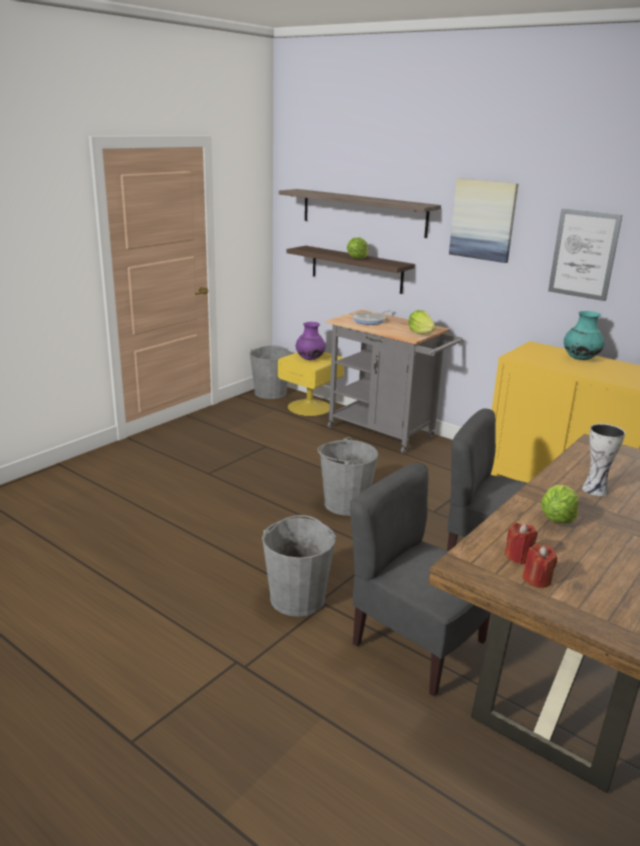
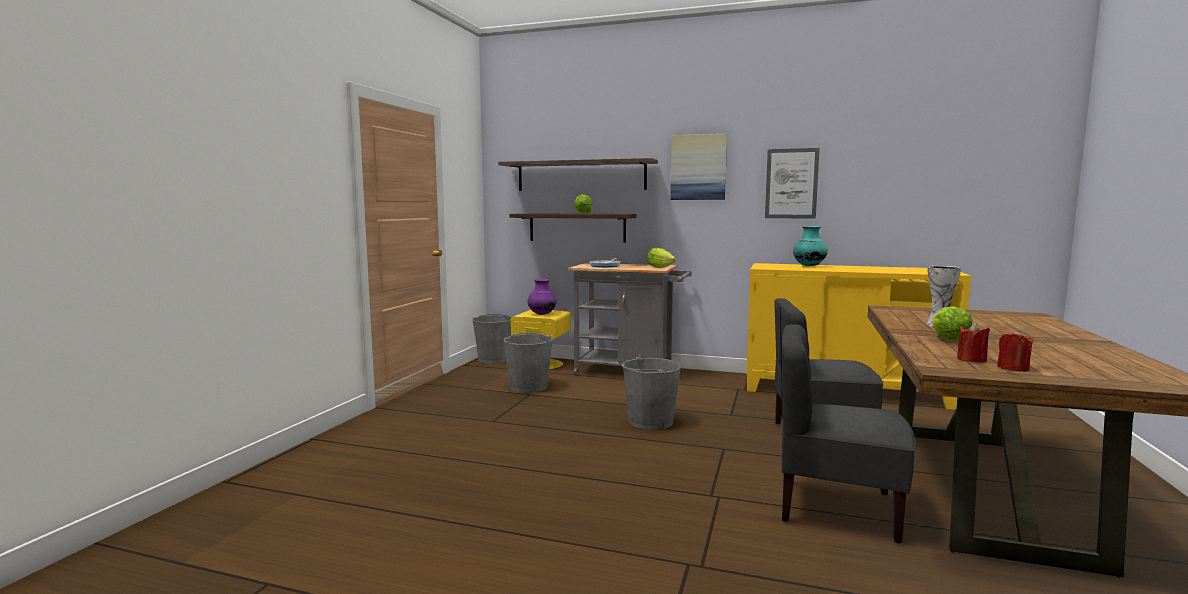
camera: 20 degrees left, 15 degrees down
(297, 598) = (688, 497): grey bucket -> grey bucket (529, 387)

